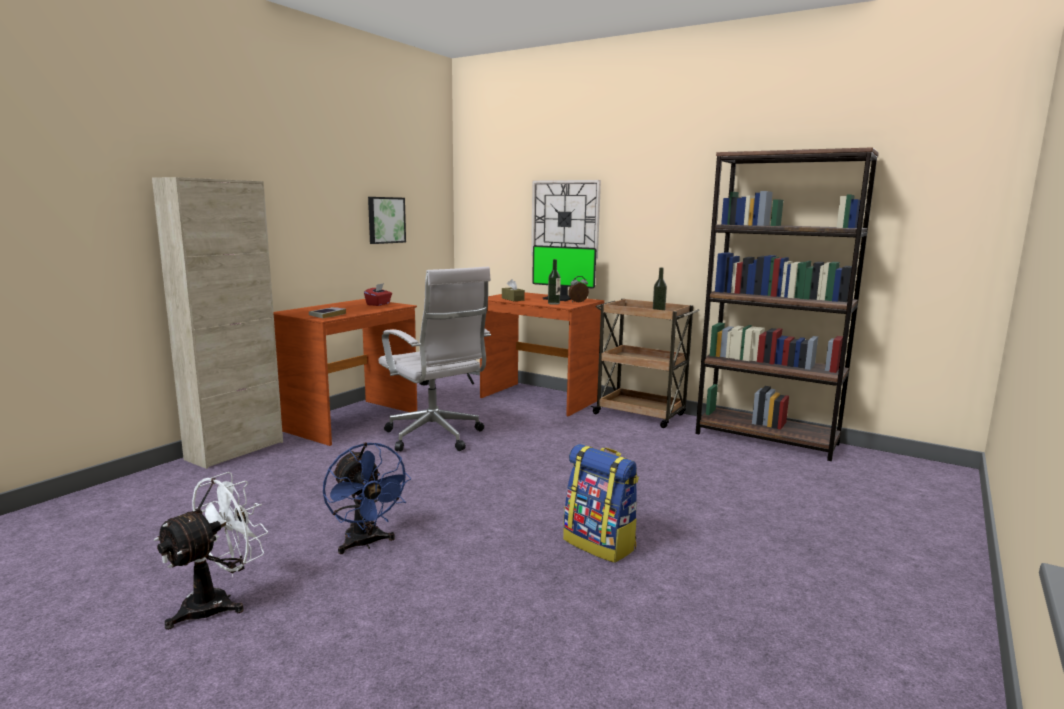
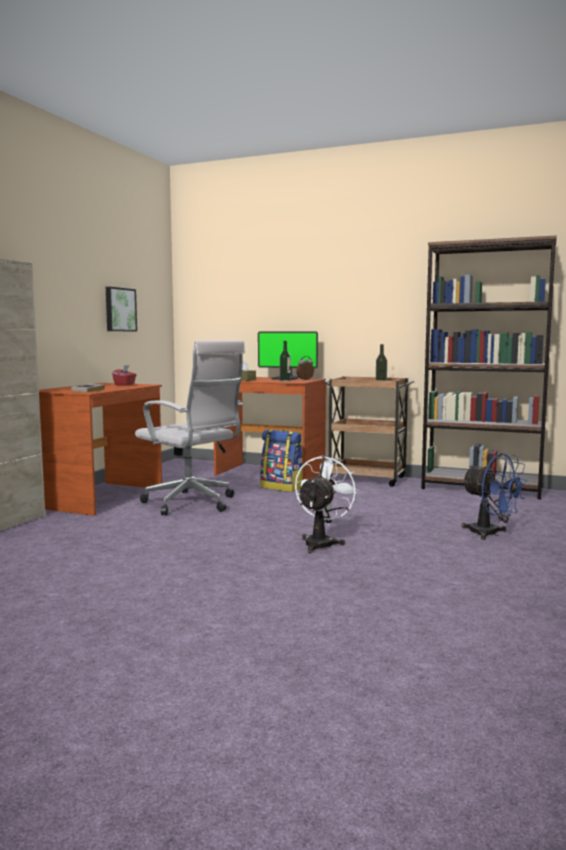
camera: 10 degrees left, 5 degrees down
(218, 602) = (70, 625): white fan -> white fan (322, 542)
(365, 544) = (180, 577): blue fan -> blue fan (490, 534)
(565, 219) = (285, 308): wall clock -> none
(600, 544) = (386, 562): backpack -> backpack (282, 487)

